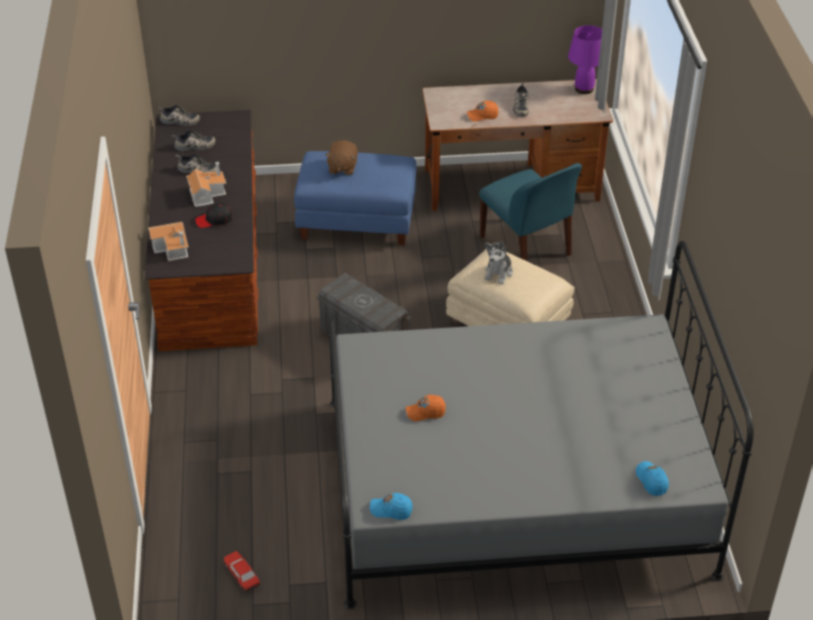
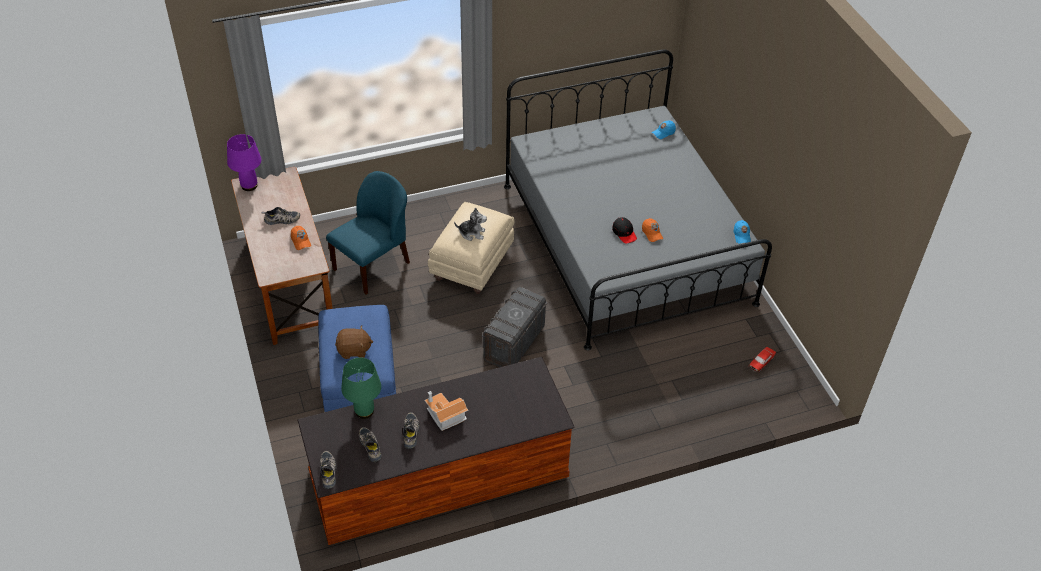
camera: 105 degrees left, 5 degrees up
(172, 248) = (529, 418): toy house -> none
(214, 220) = (482, 399): black cap -> black cap (624, 233)
(239, 146) = (364, 410): none -> green table lamp

